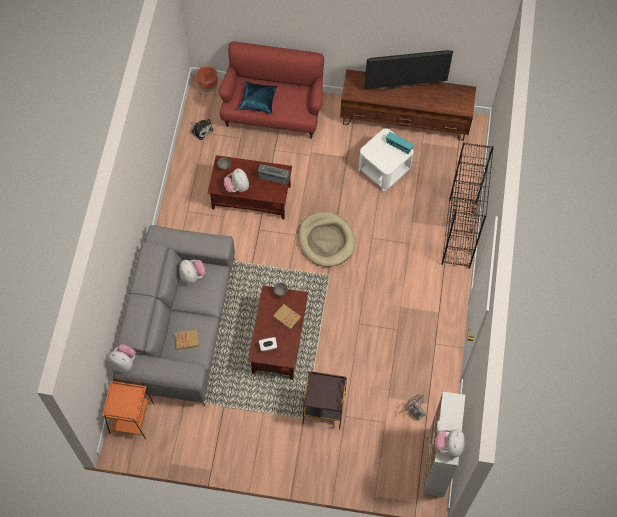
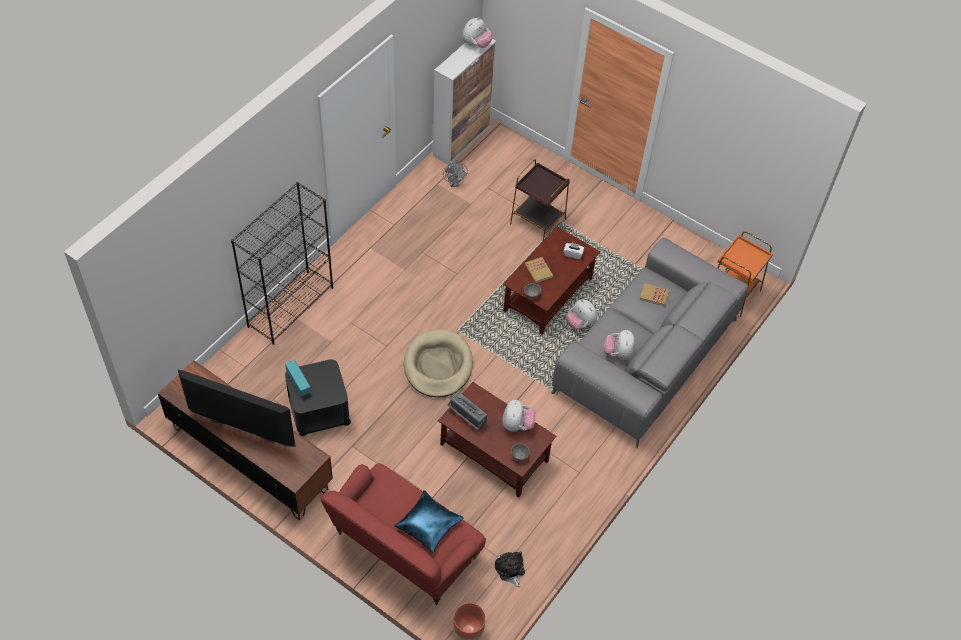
camera: 155 degrees left, 10 degrees down
(124, 362) = (733, 288): plush toy -> plush toy (580, 323)
(384, 169) = (319, 411): white side table -> black side table

